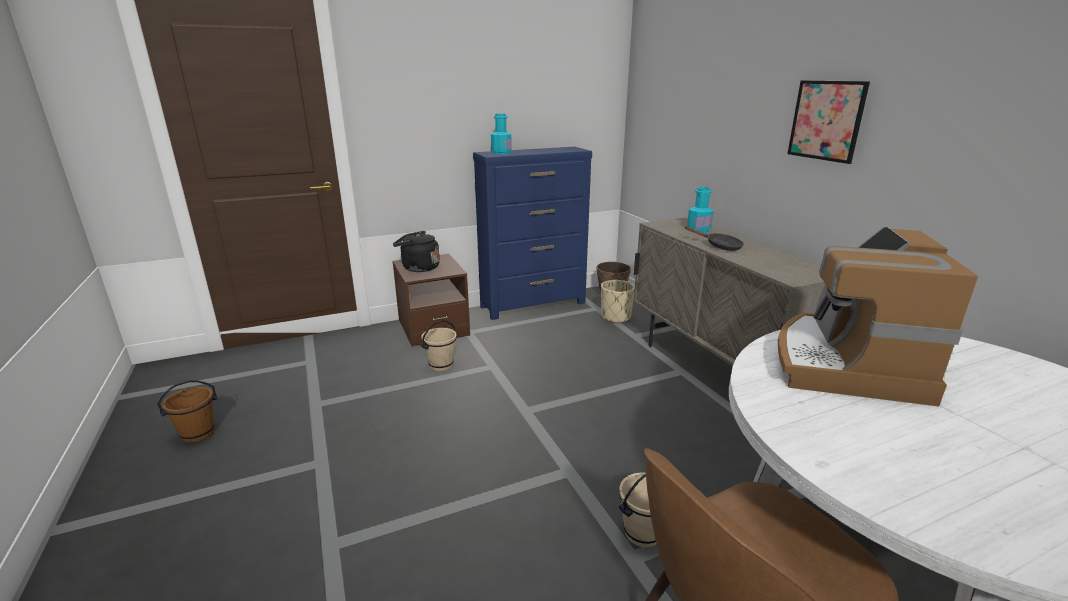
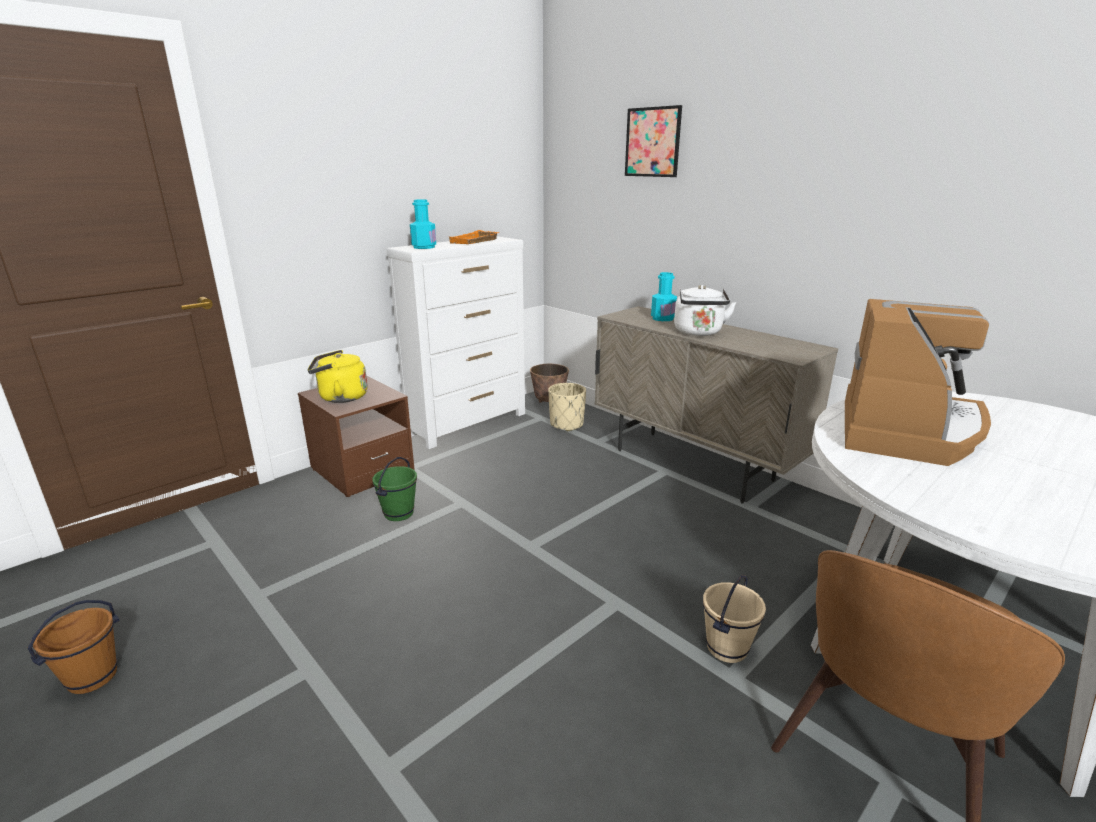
camera: 20 degrees left, 0 degrees up
(418, 268) = (340, 397): black kettle -> yellow kettle
(441, 366) = (399, 513): beige bucket -> green bucket
(534, 305) = (469, 424): blue dresser -> white dresser
(549, 150) = (475, 241): none -> orange tray
(719, 246) = (699, 333): black frying pan -> white kettle
(826, 120) = (795, 197): picture -> picture (652, 142)
(845, 363) = (908, 431): coffee machine -> coffee machine turned 150 degrees counterclockwise

